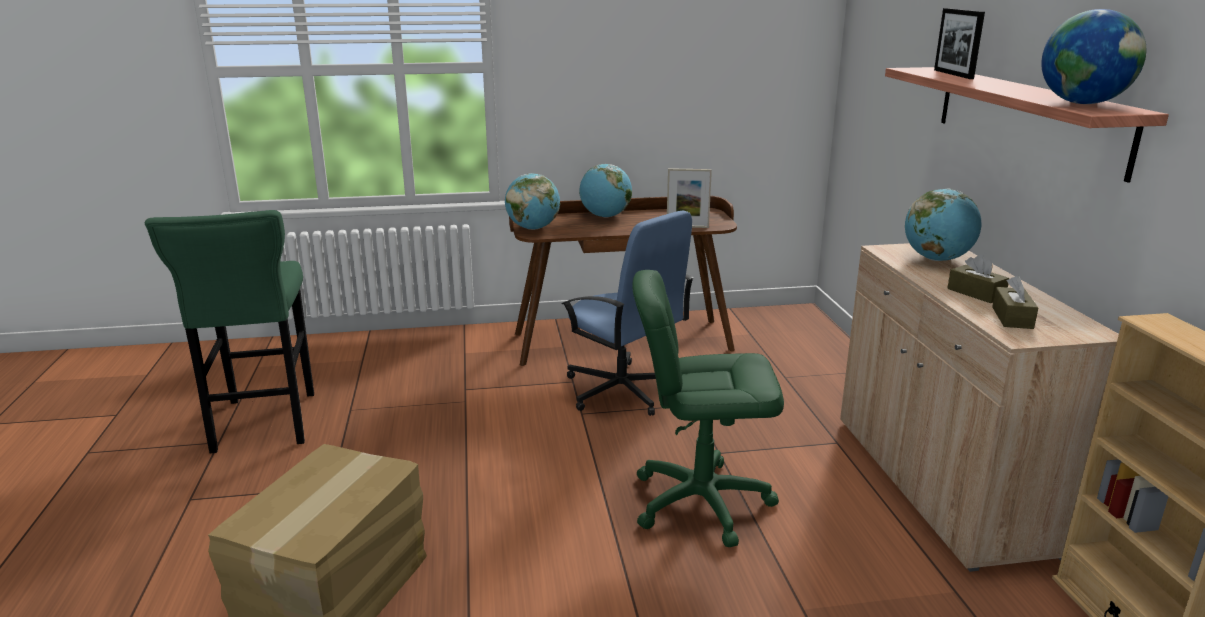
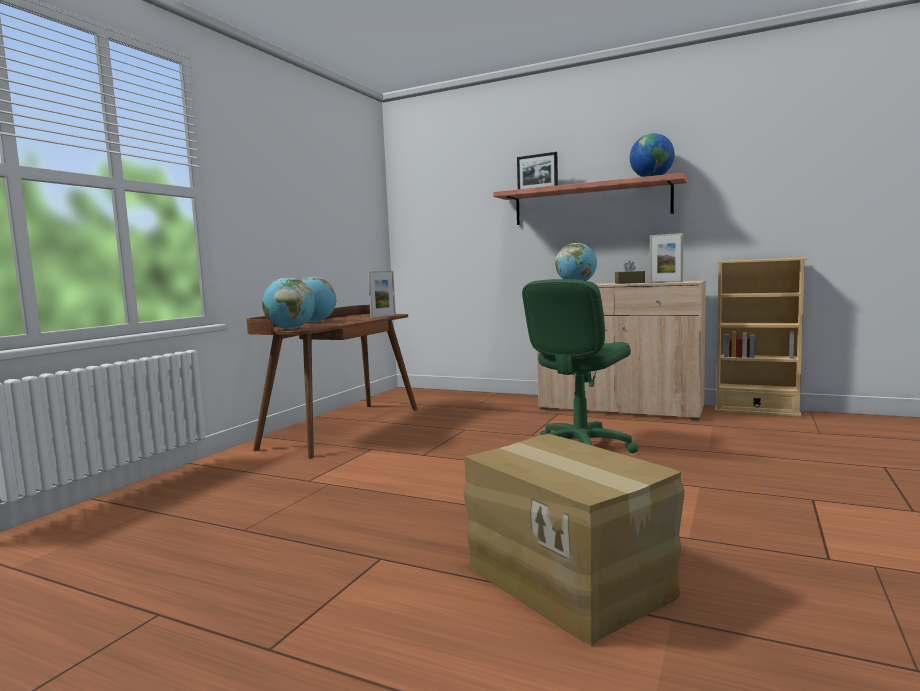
camera: 55 degrees left, 15 degrees down
(264, 425) = (179, 579): green stool -> none
(622, 390) = (413, 440): blue office chair -> none
(1012, 318) = (666, 282): brown tissue box -> picture frame

